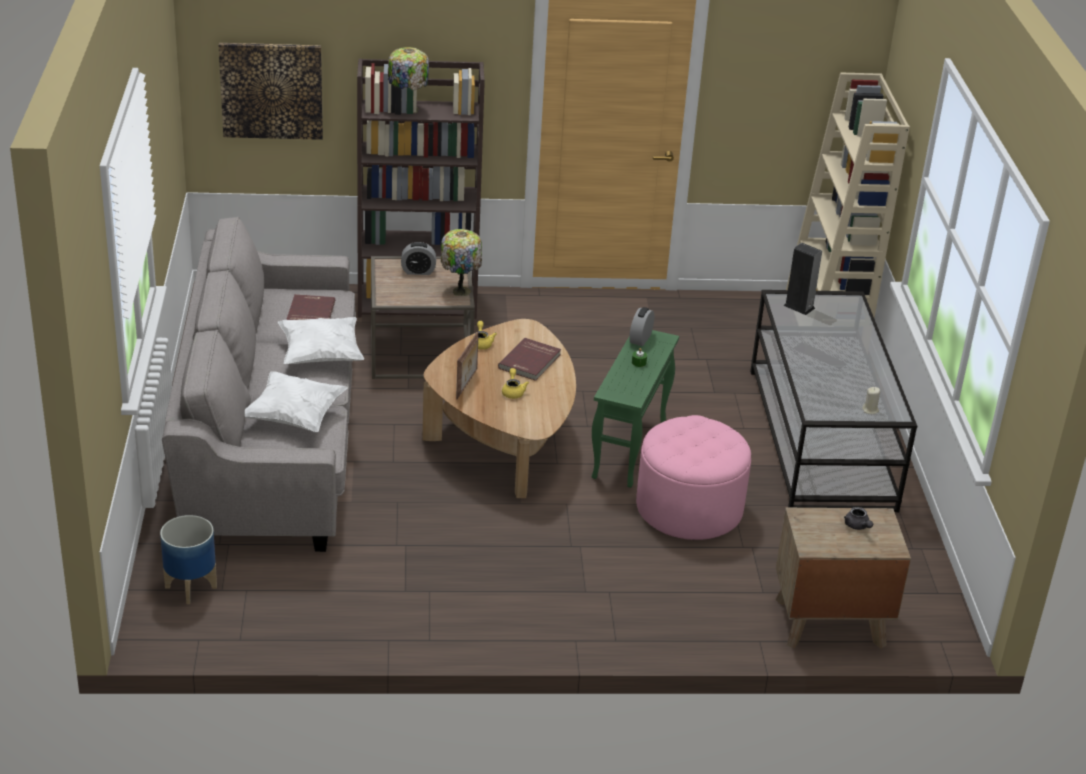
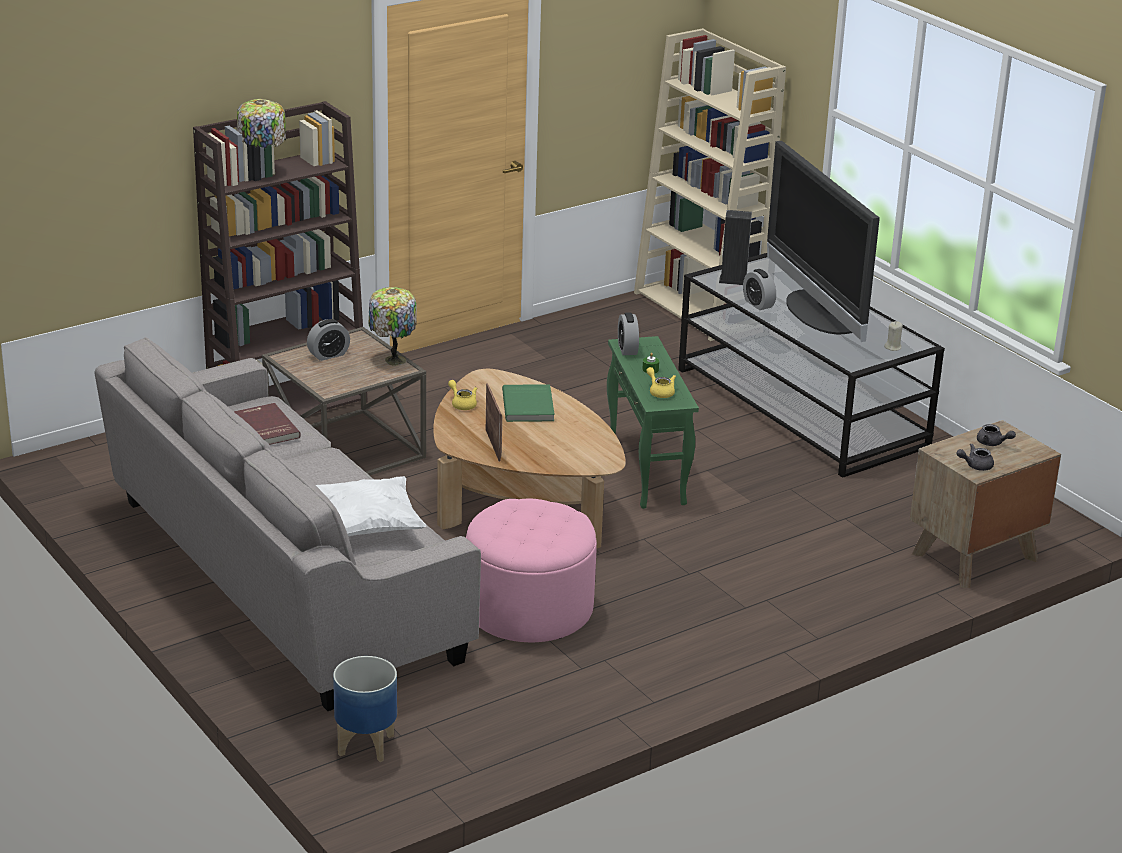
camera: 30 degrees left, 5 degrees down
(271, 90) = (96, 189): picture -> none
(321, 356) = (322, 463): white pillow -> none
(513, 391) = (545, 437): yellow teapot -> yellow teapot (660, 392)
(530, 362) = (529, 406): red book -> green book
(689, 508) = (756, 504): pink ottoman -> pink ottoman (529, 608)
(795, 334) = (758, 304): none -> alarm clock
(817, 540) = (975, 465): none -> grey teapot
(838, 358) = (817, 313): none -> television

